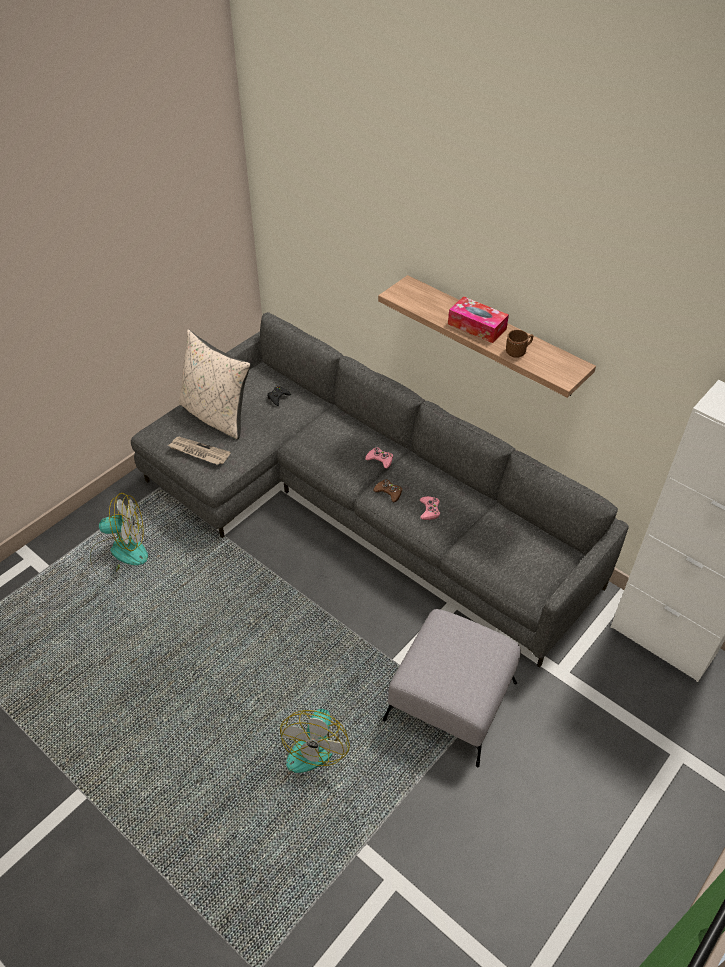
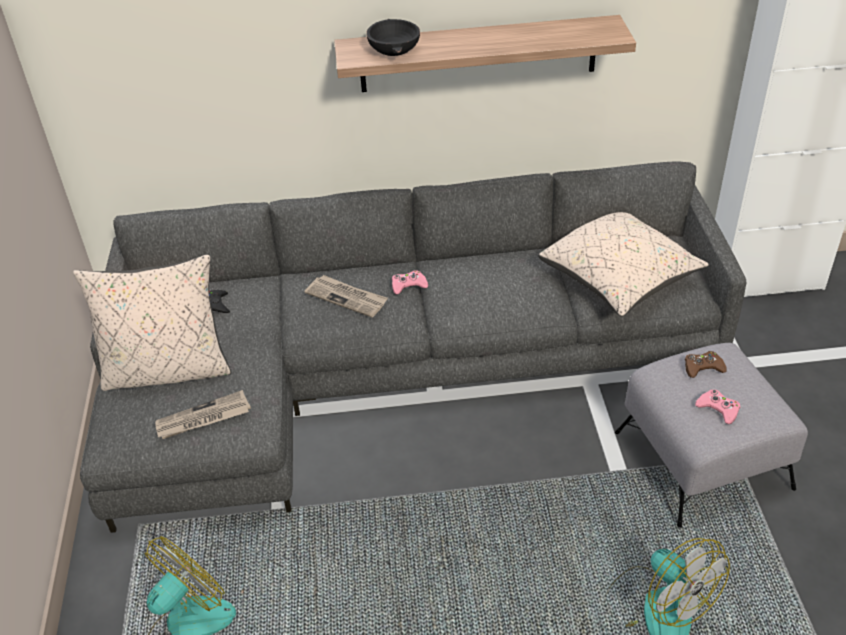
camera: 45 degrees left, 5 degrees down
(340, 442) = (347, 297): none -> newspaper
(388, 492) = (461, 305): brown game controller -> brown game controller (703, 367)
(425, 302) = (393, 49): none -> black bowl
(429, 510) = (519, 292): pink game controller -> pink game controller (718, 409)
(477, 326) = (475, 41): tissue box -> none
(499, 549) = (619, 279): none -> beige pillow
(518, 351) = (545, 39): brown mug -> none

